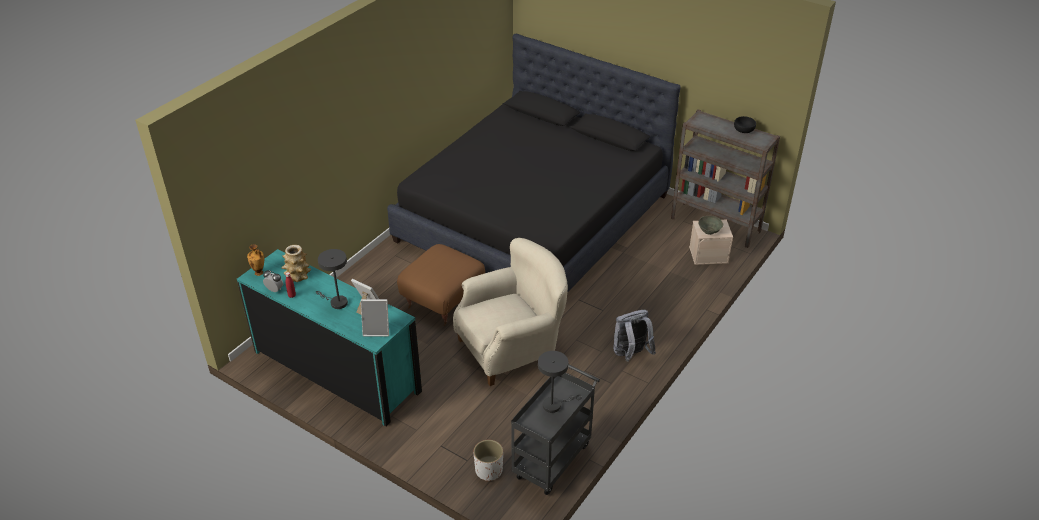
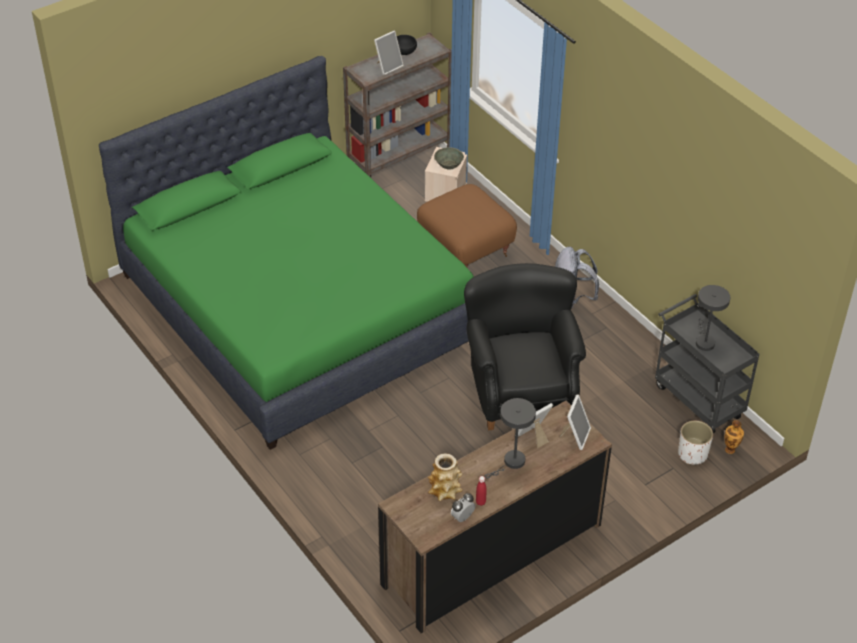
camera: 70 degrees left, 5 degrees up
(259, 273) = (421, 528): vase -> vase (730, 449)
(336, 370) = (490, 554): turquoise dresser -> brown dresser
(443, 300) = (412, 427): brown ottoman -> brown ottoman (465, 248)
(511, 348) = (521, 389): beige armchair -> black armchair
(533, 218) = (299, 307): black bed -> green bed
(717, 127) = (388, 66): none -> picture frame

